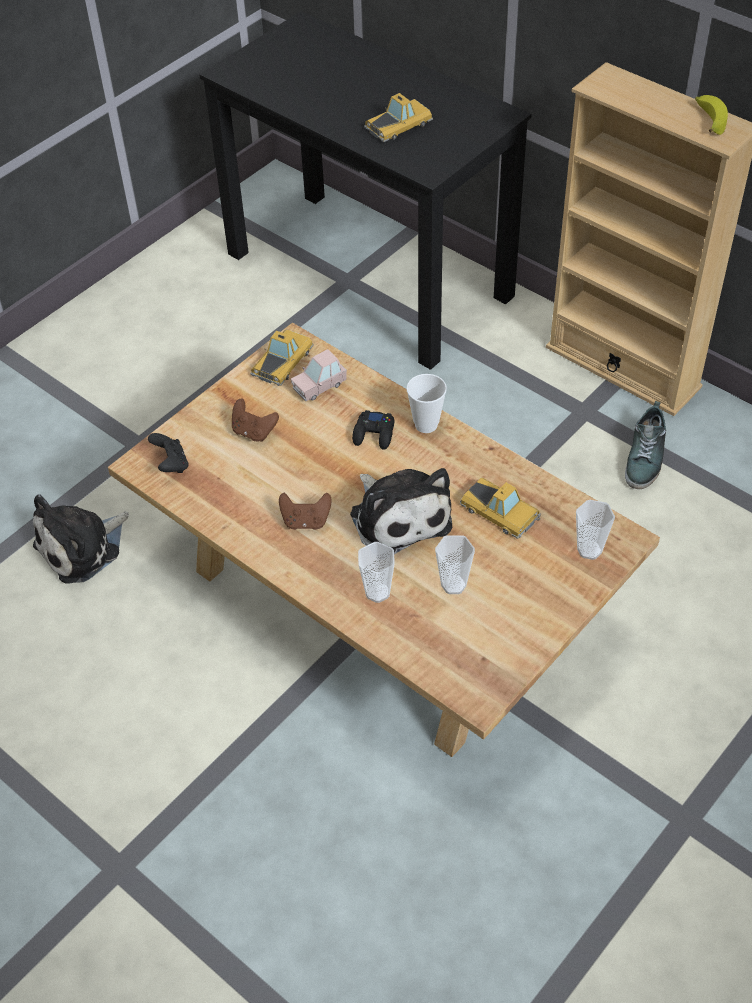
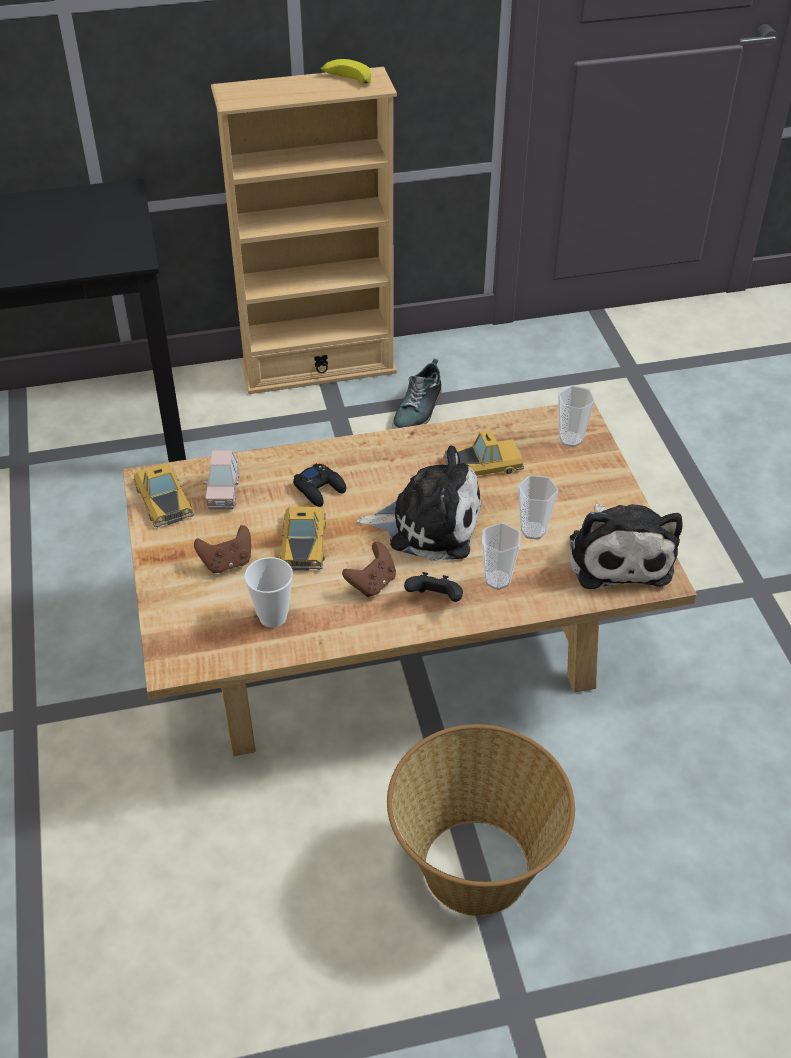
camera: 55 degrees left, 5 degrees down
(82, 547) = (103, 834): plush toy -> plush toy (619, 555)
(171, 464) = (200, 640): black game controller -> black game controller (435, 599)
(214, 774) = (474, 869): none -> basket
(399, 125) = (50, 243): toy car -> toy car (303, 542)
(426, 424) = (345, 454): cup -> cup (273, 617)
(645, 458) = (418, 410): shoe -> shoe turned 60 degrees clockwise

